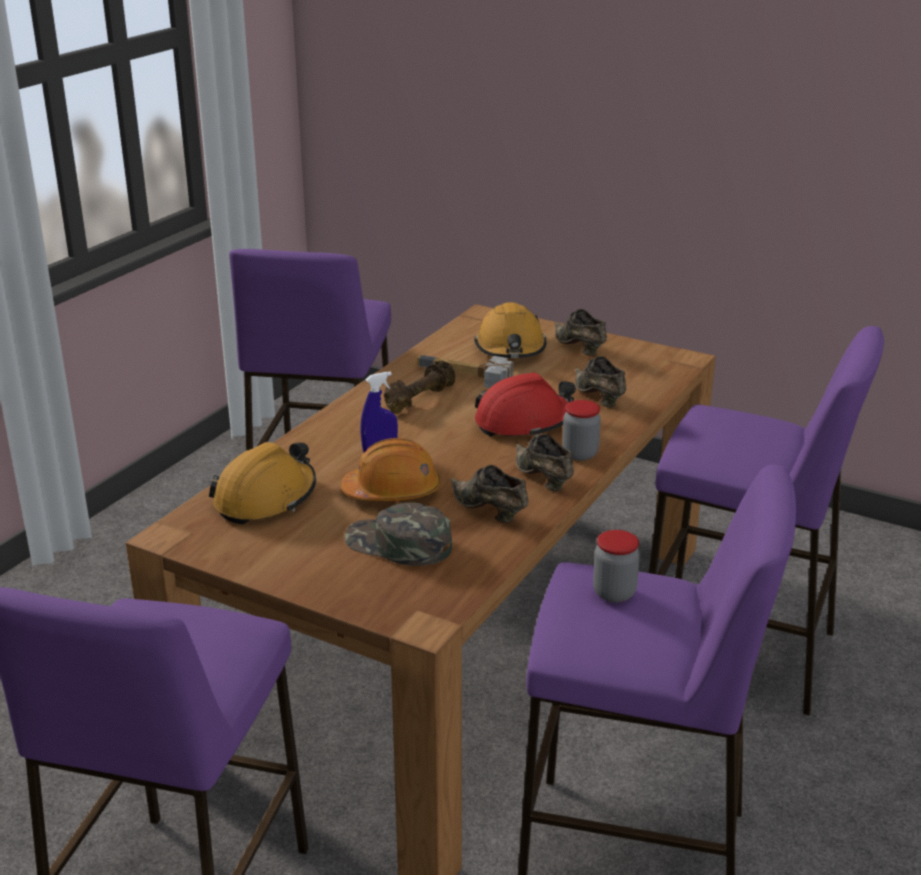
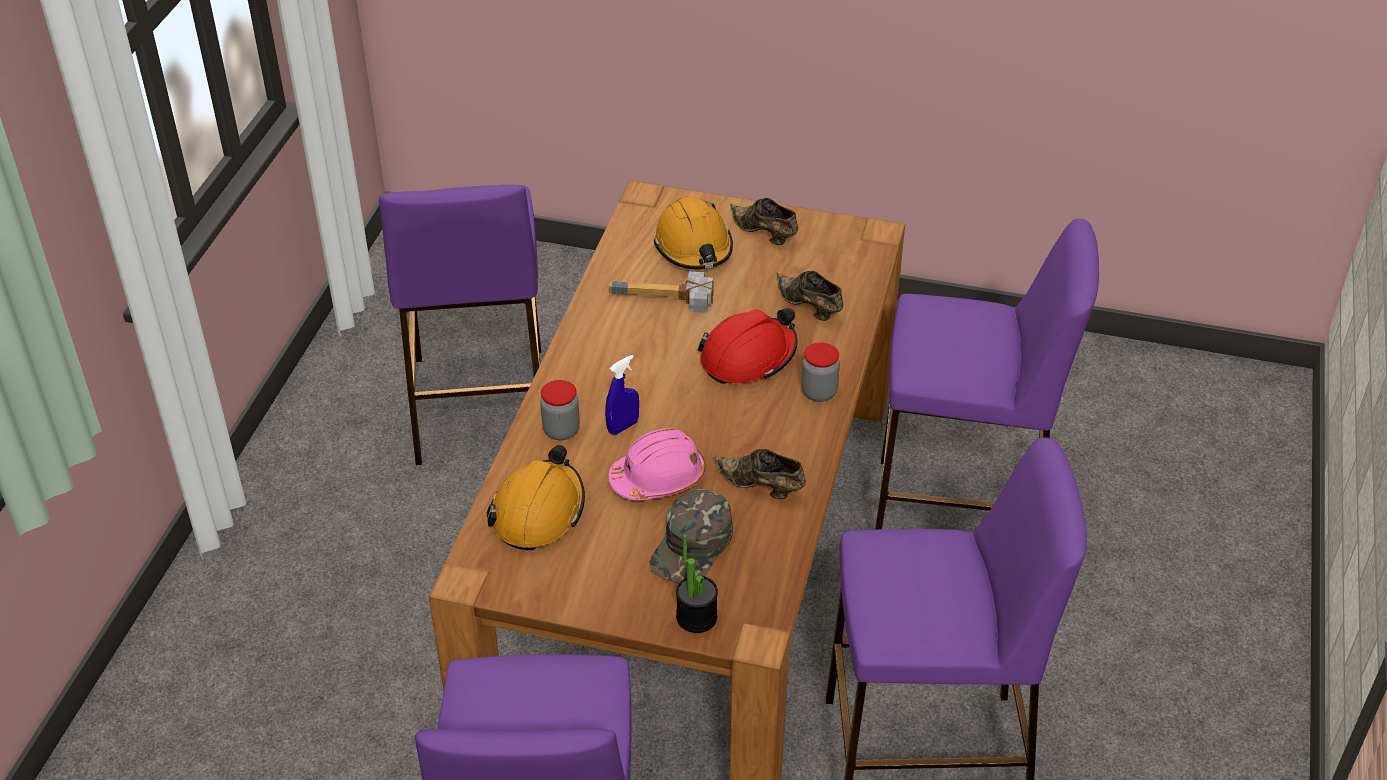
camera: 15 degrees left, 15 degrees up
(372, 598) = (696, 617): none -> potted plant
(393, 491) = (658, 478): orange hard hat -> pink hard hat
(398, 544) = (692, 546): green cap -> green cap turned 75 degrees counterclockwise
(419, 399) = (630, 342): brown dumbbell -> none
(542, 479) = (795, 434): brown shoe -> none
(614, 593) = (908, 565): jar -> jar (561, 430)

